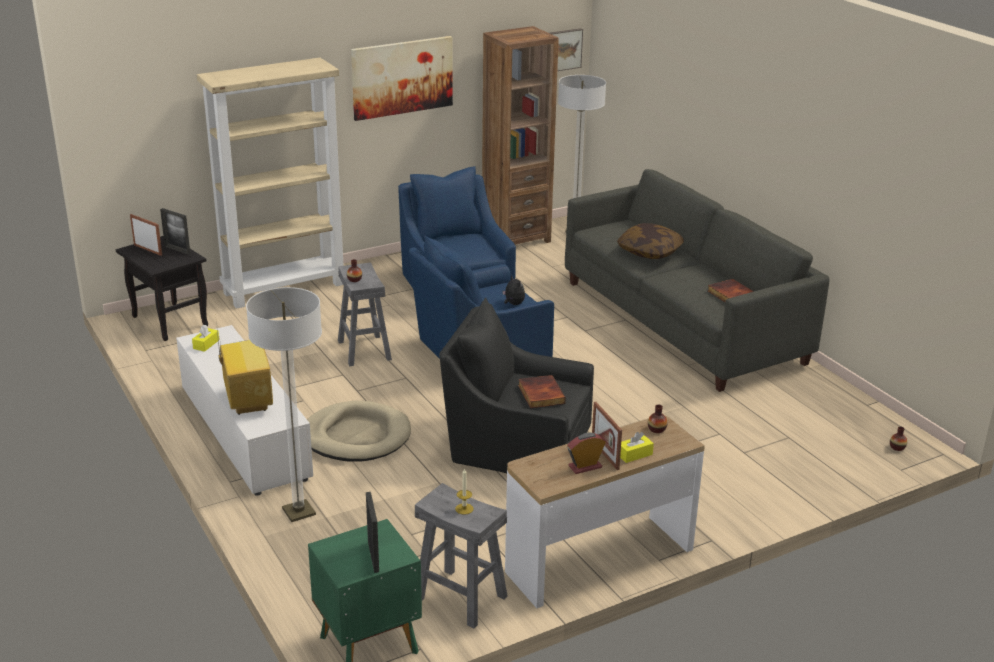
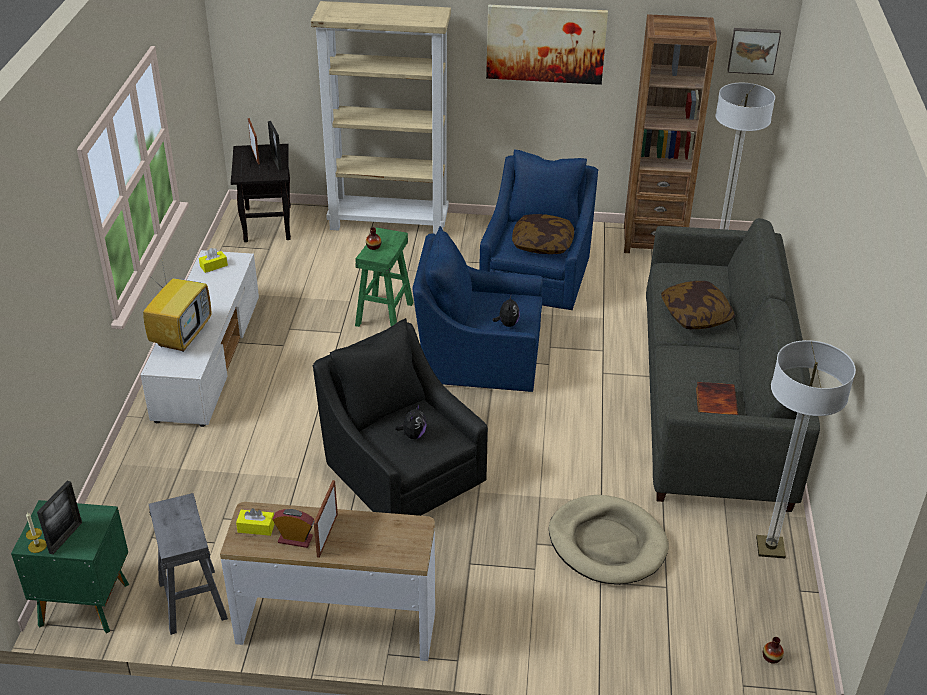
camera: 35 degrees right, 10 degrees up
(299, 512) = (167, 453): floor lamp -> floor lamp (770, 548)
(356, 436) = (284, 400): beige dog bed -> beige dog bed (607, 543)
(363, 350) = (384, 313): grey stool -> green stool
(464, 509) = (180, 527): candle -> candle (37, 546)
(470, 247) = (542, 244): none -> pillow
(540, 394) = (413, 435): book -> plush toy
(634, 454) = (352, 548): yellow tissue box -> yellow tissue box (256, 527)
(656, 429) = (406, 531): vase -> none

